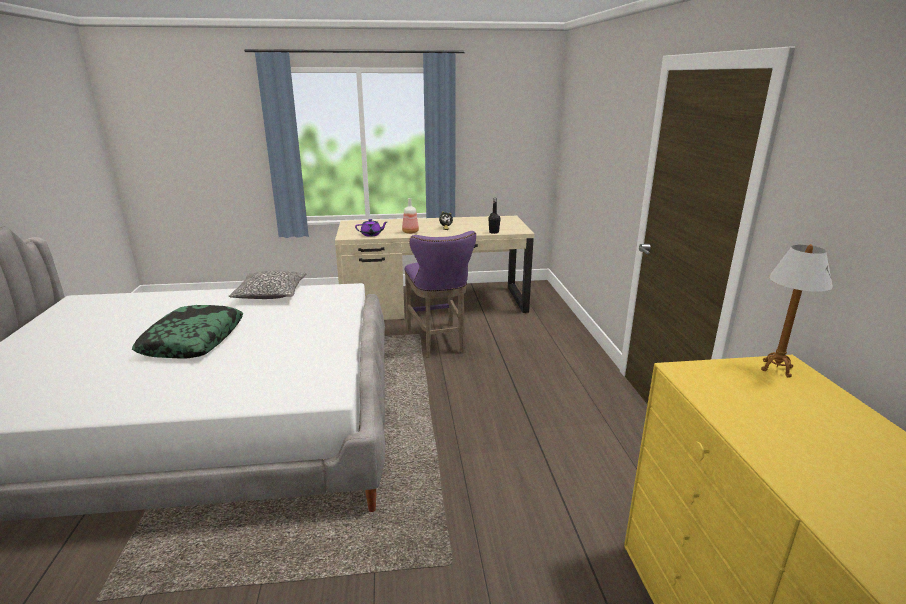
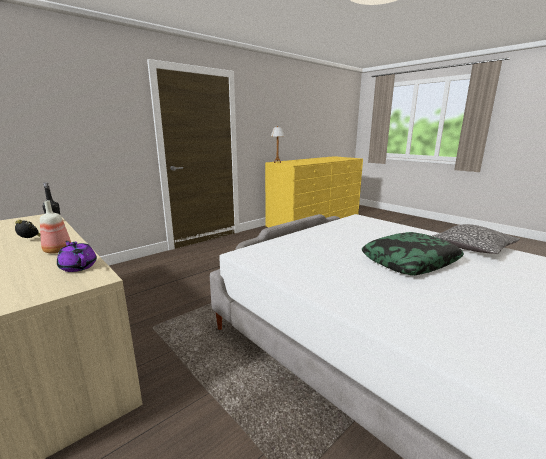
camera: 125 degrees left, 5 degrees down
(271, 294) = (302, 278): pillow -> pillow (473, 247)
(438, 342) = (164, 312): purple stool -> none

